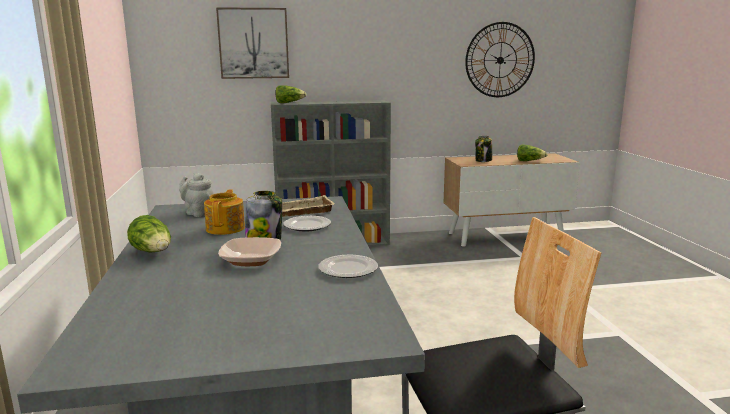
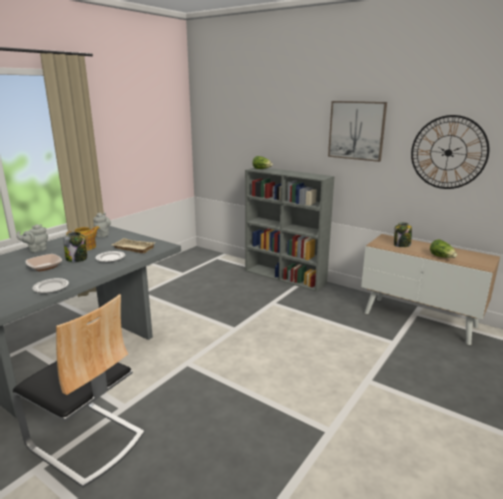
camera: 45 degrees right, 5 degrees up
(153, 252) = (36, 249): lettuce -> grey teapot
(253, 43) = (252, 123): picture -> picture (356, 130)

